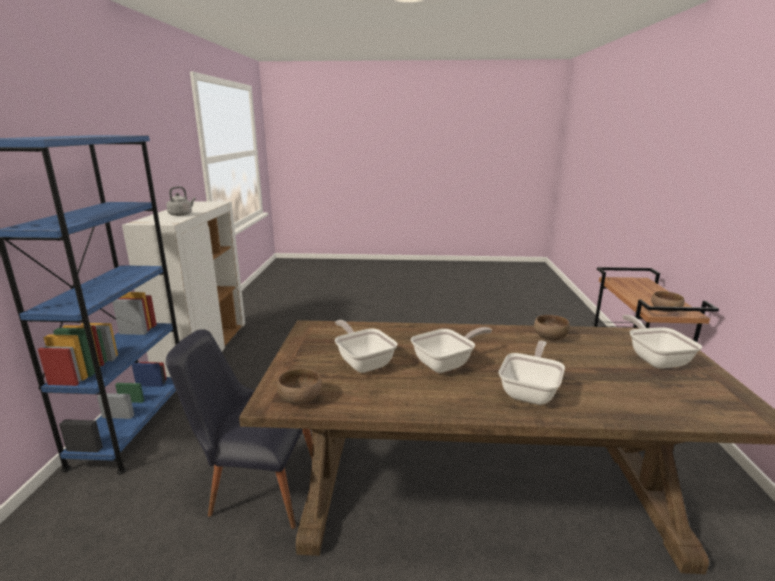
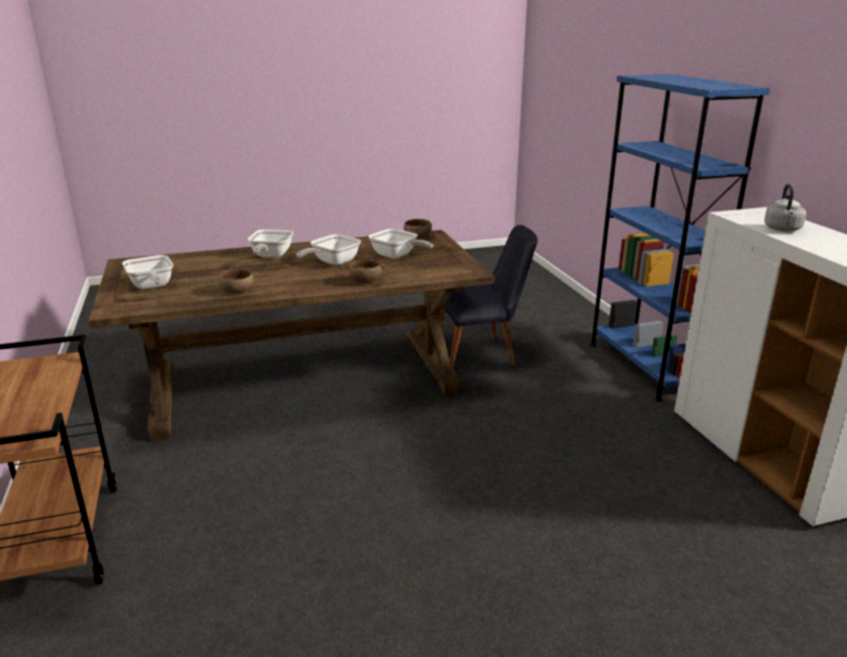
camera: 160 degrees right, 5 degrees up
(666, 310) = (41, 365): brown bowl -> brown bowl (365, 281)

